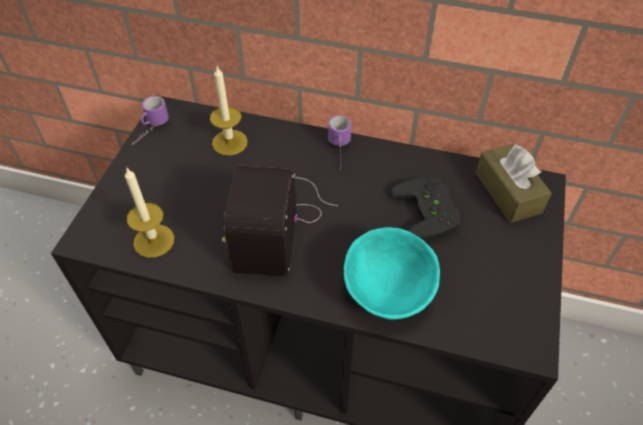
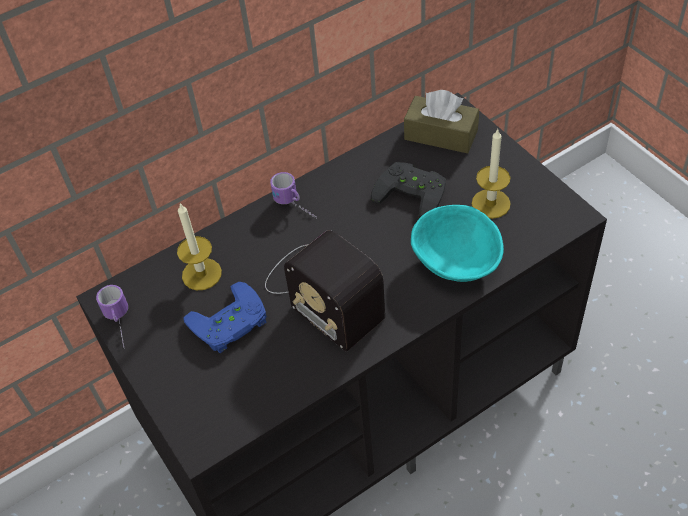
camera: 45 degrees left, 0 degrees up
(154, 241) = (257, 390): candle -> candle (491, 203)
(199, 187) = (231, 324): none -> blue game controller

